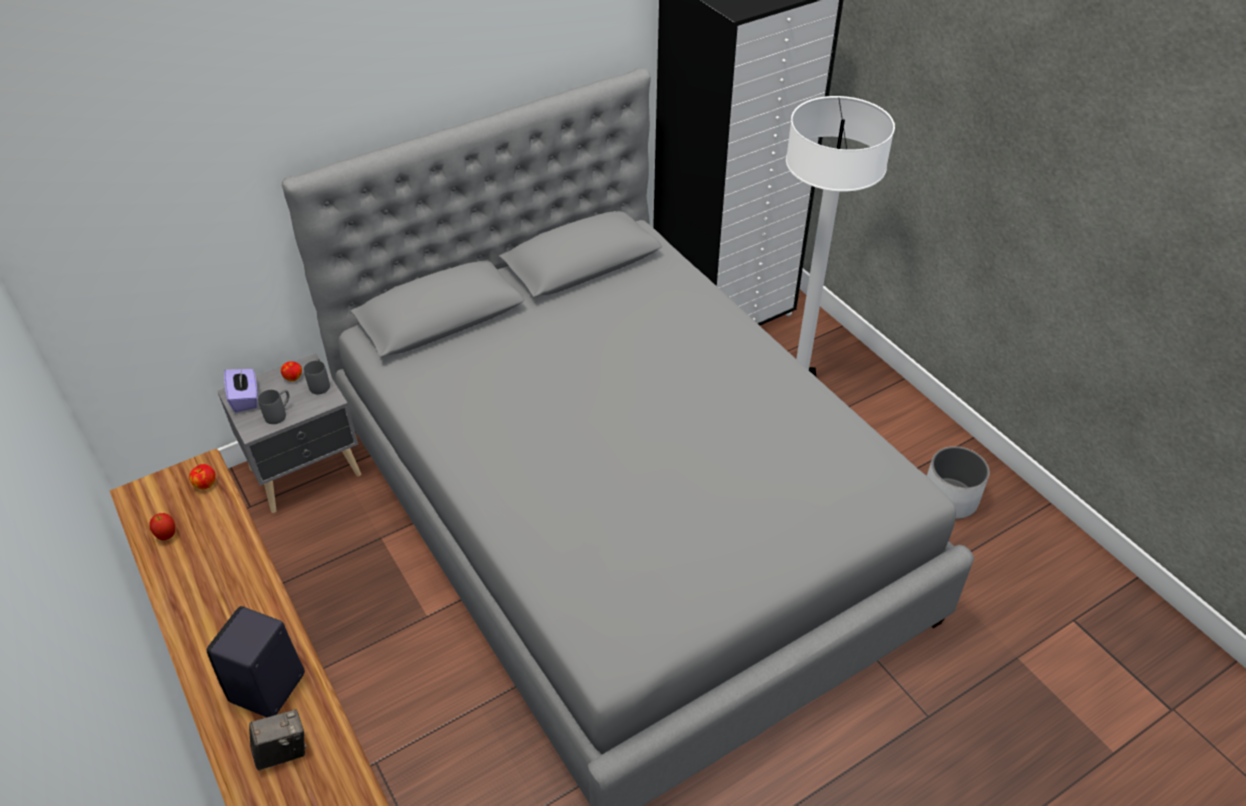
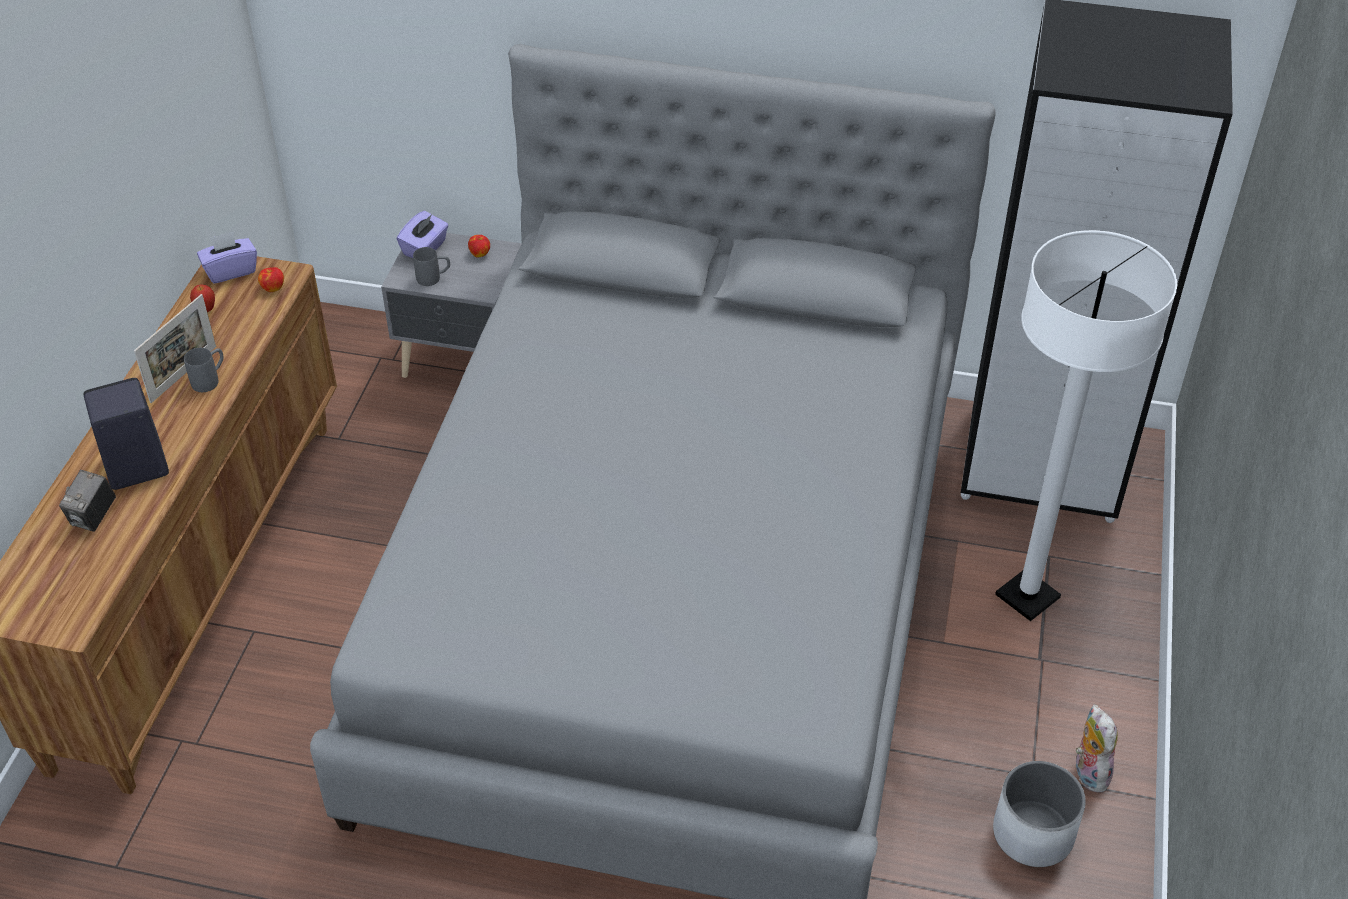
camera: 45 degrees right, 0 degrees up
(150, 495) = (231, 271): none -> purple tissue box
(213, 593) = (183, 374): none -> picture frame
(282, 751) = (94, 517): camera -> camera turned 90 degrees clockwise
(320, 384) = (493, 273): grey mug -> grey mug (210, 380)
(932, 448) = (1088, 771): none -> plush toy

